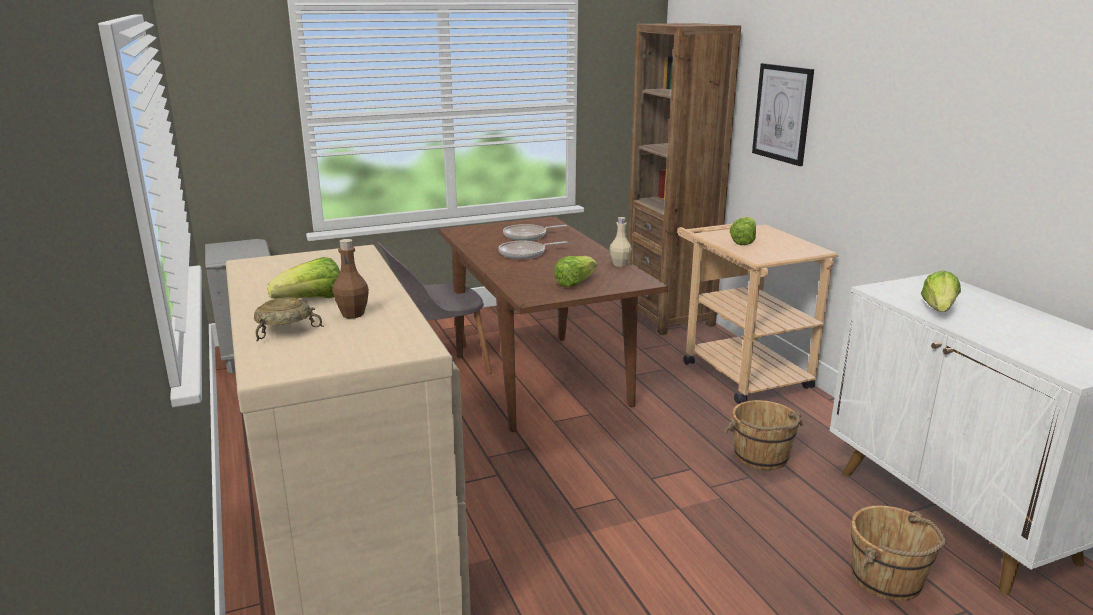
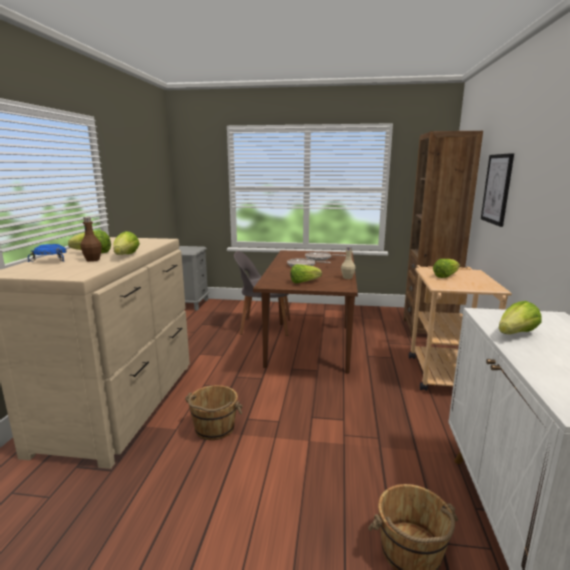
camera: 30 degrees right, 5 degrees down
(286, 331) = (51, 261): beige bowl -> blue bowl
(386, 295) = (126, 256): none -> lettuce
(761, 456) = (401, 428): brown bucket -> brown bucket (214, 428)

